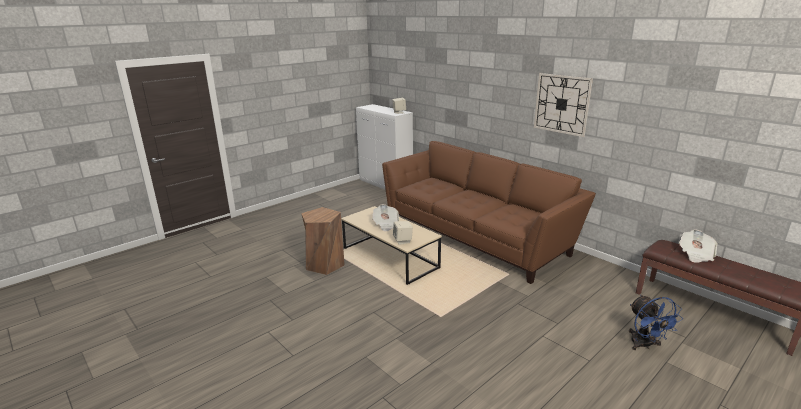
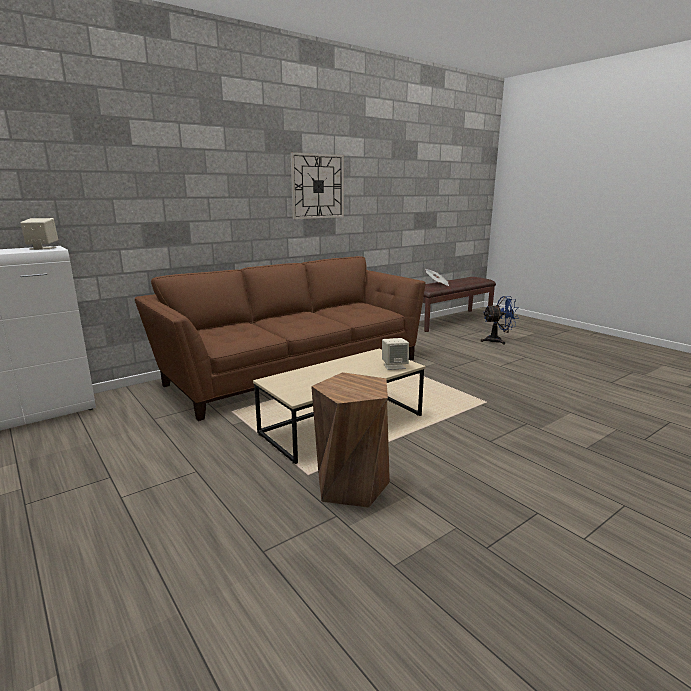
camera: 85 degrees left, 5 degrees down
(386, 225) = (337, 374): newspaper -> none

